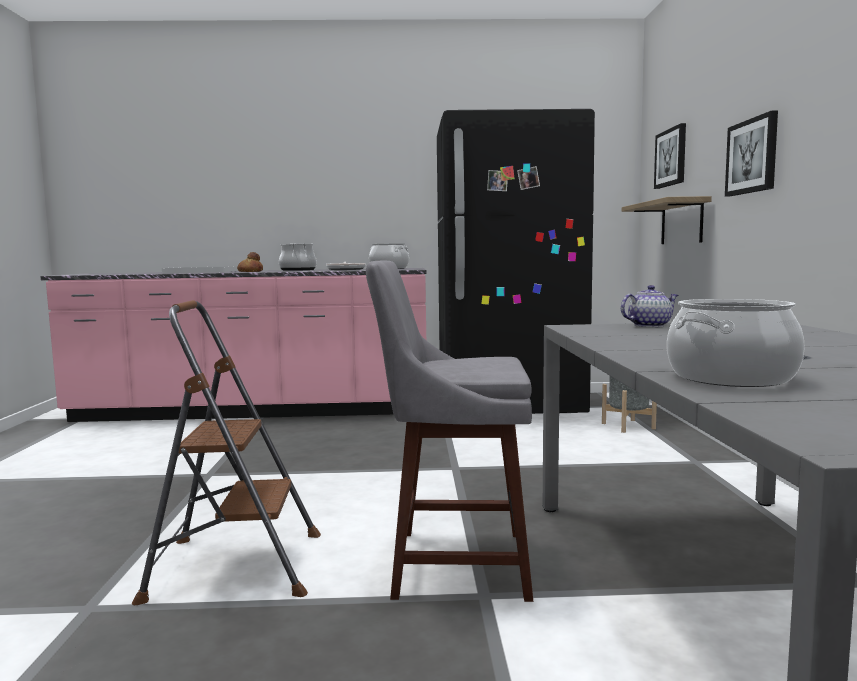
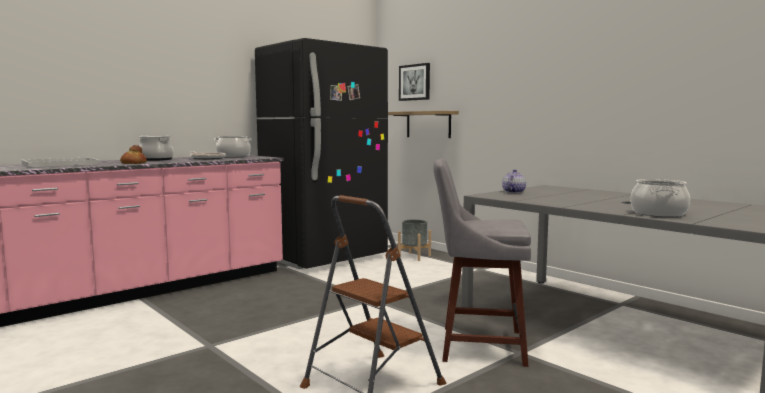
camera: 40 degrees left, 0 degrees up
(451, 562) = (476, 344): grey chair -> grey chair turned 45 degrees clockwise
(752, 156) = (496, 92): picture -> none

